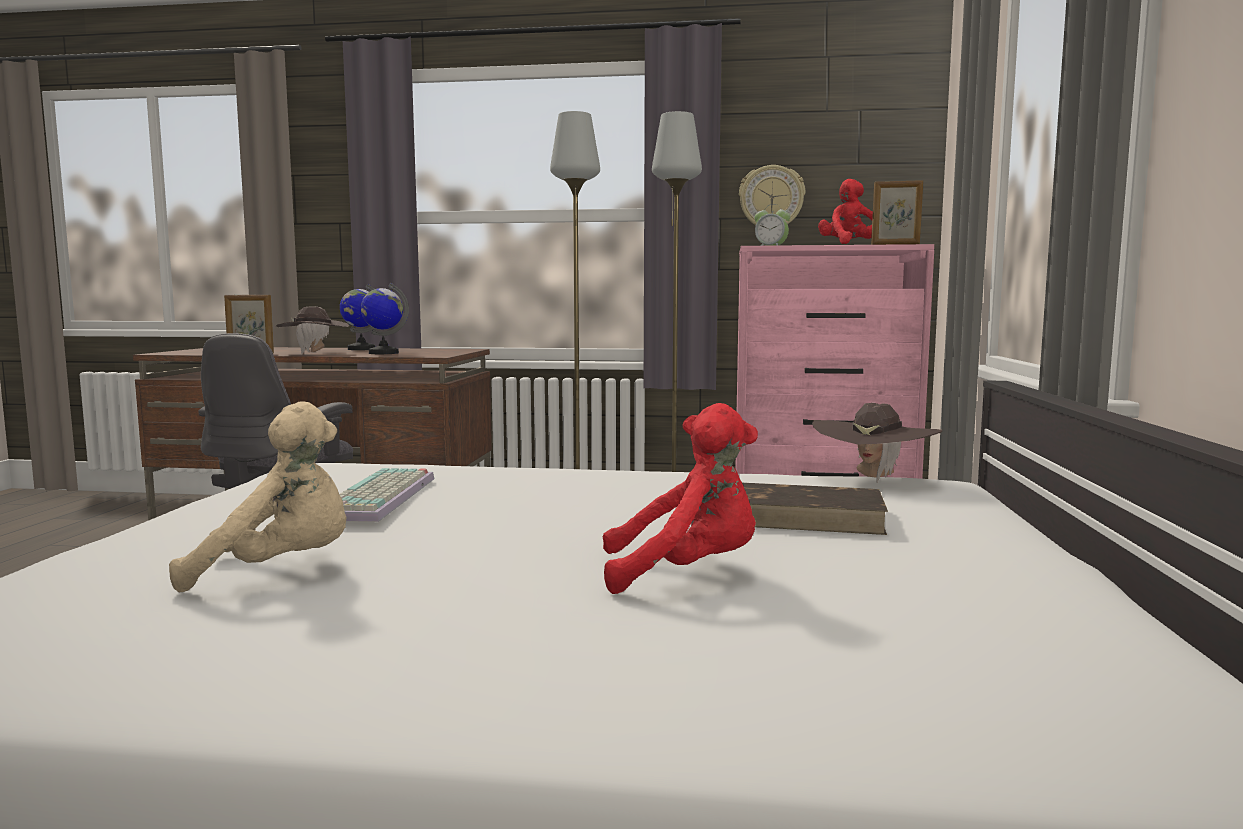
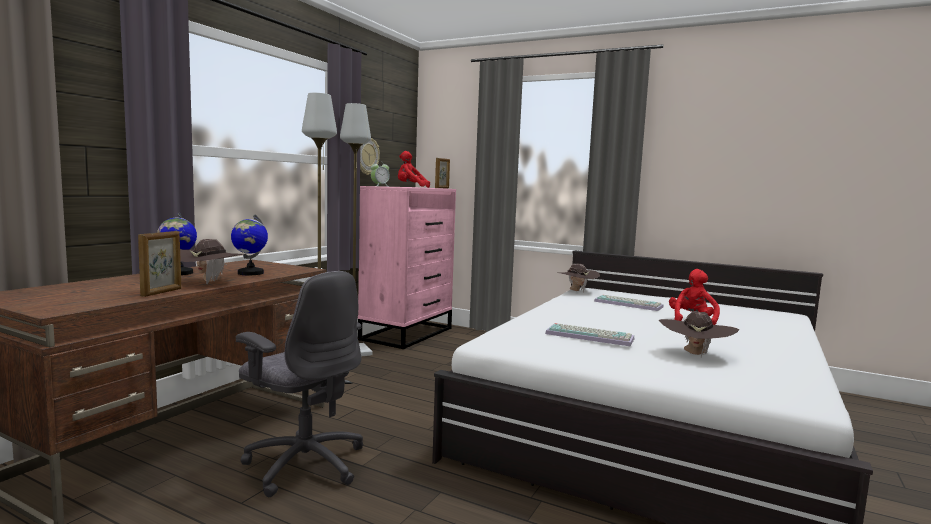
camera: 70 degrees left, 0 degrees up
(280, 571) = (695, 354): beige plush toy -> brown hat
(809, 516) = (629, 304): brown book -> keyboard

